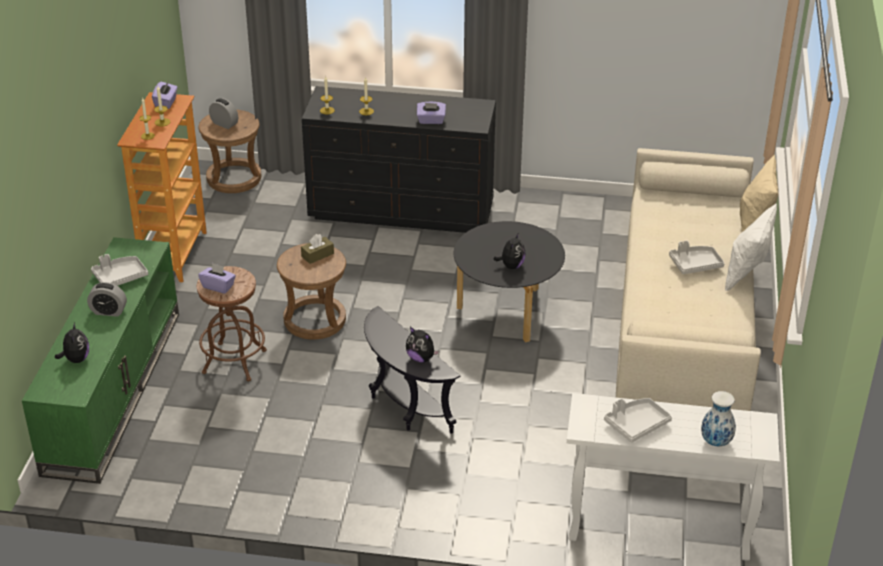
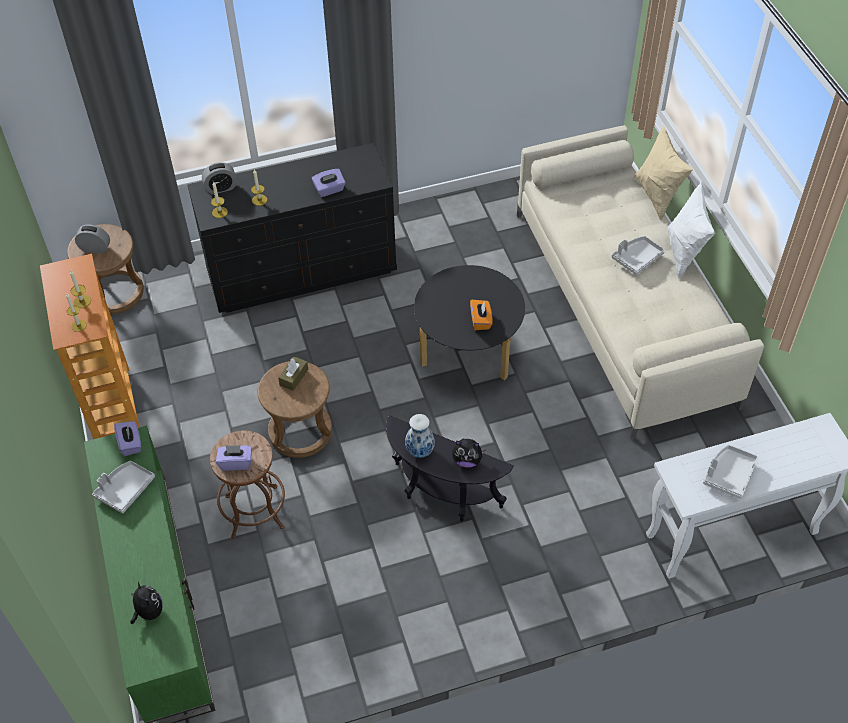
camera: 25 degrees left, 15 degrees up
(108, 311) = (142, 537): alarm clock -> alarm clock (221, 188)
(166, 103) = (68, 274): purple tissue box -> purple tissue box (130, 444)
(511, 266) = (481, 321): plush toy -> orange tissue box
(716, 441) = (803, 465): vase -> vase (420, 450)

